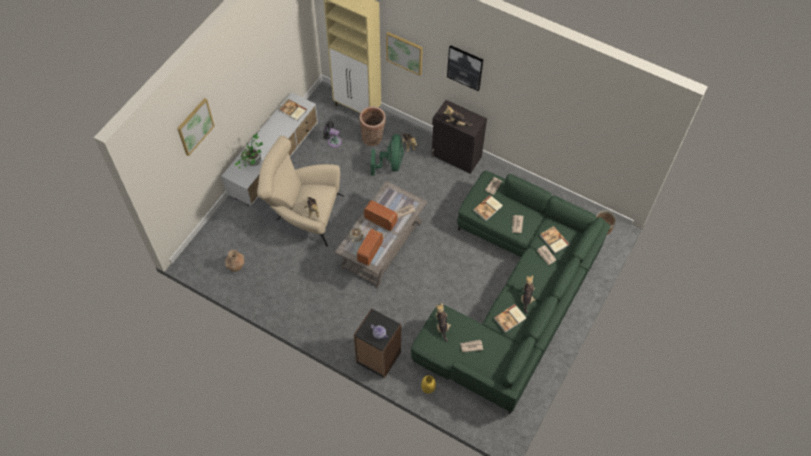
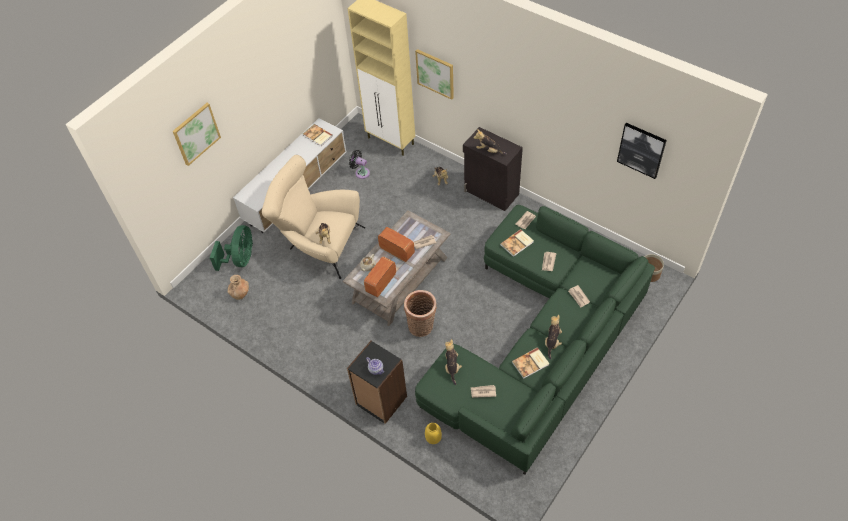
camera: 10 degrees right, 5 degrees down
(253, 165) = (267, 188): potted plant -> none
(373, 138) = (403, 171): basket -> basket (422, 327)
(390, 164) = (419, 198): green fan -> green fan (240, 259)
(465, 67) = (497, 86): picture -> picture (641, 150)
(554, 240) = (589, 281): book -> none

